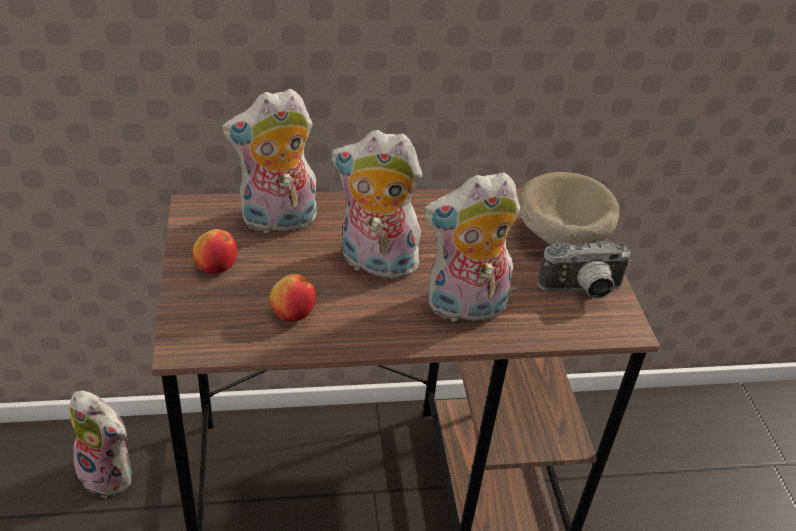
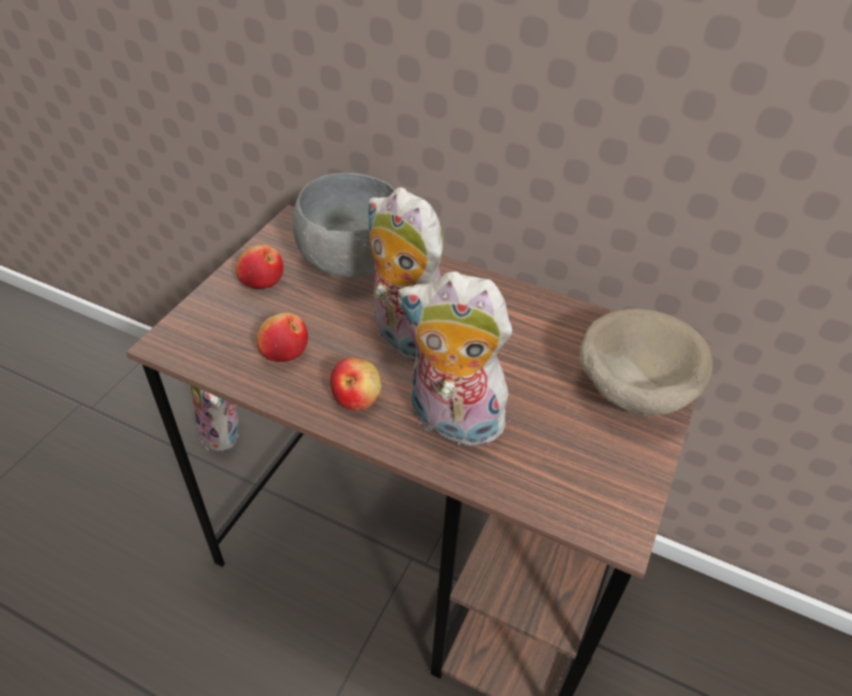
camera: 35 degrees right, 5 degrees up
(277, 222) = (352, 261): plush toy -> grey bowl
(382, 321) = (356, 397): none -> apple
(582, 291) = (602, 463): camera -> none

